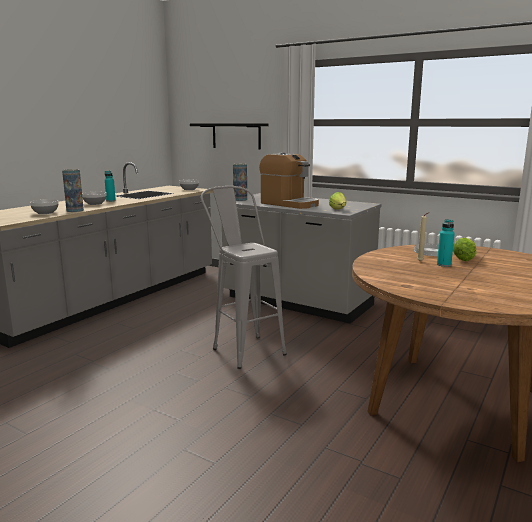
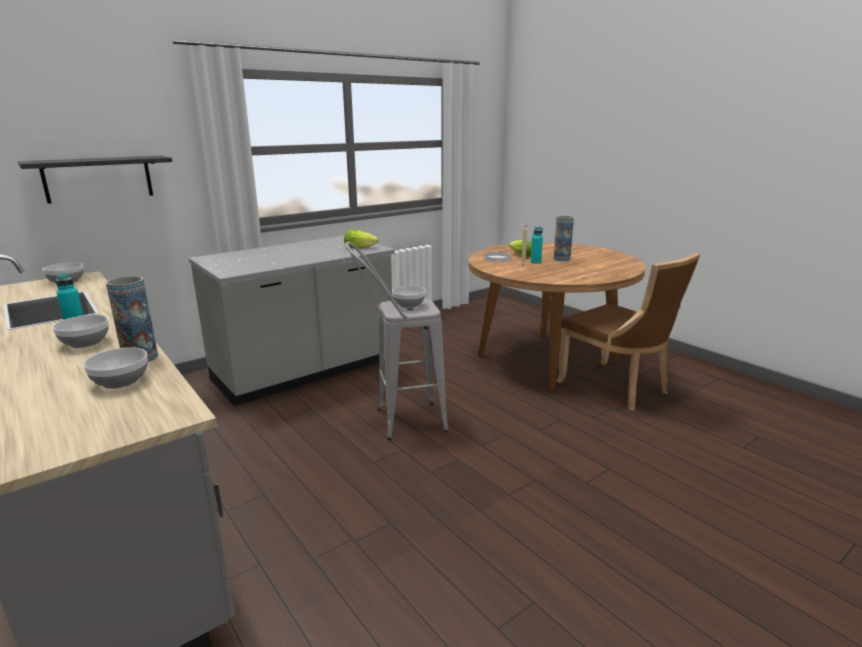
camera: 70 degrees left, 5 degrees up
(240, 199) = (228, 268): vase -> vase (561, 259)
(252, 248) = (409, 305): none -> bowl
(289, 204) = (299, 256): coffee machine -> none
(427, 463) = (617, 387): none -> brown chair

